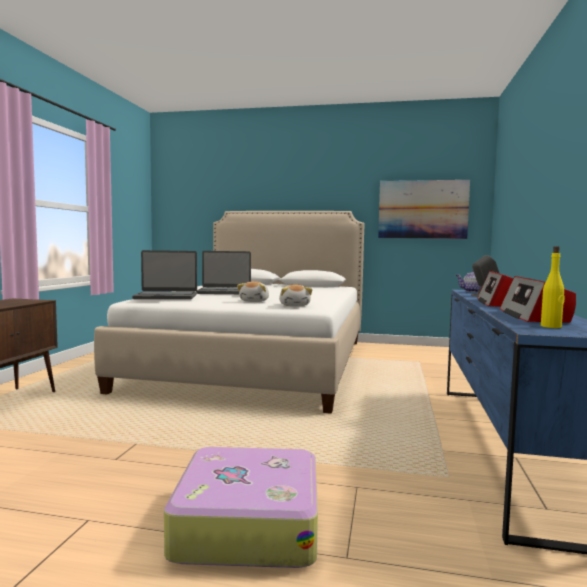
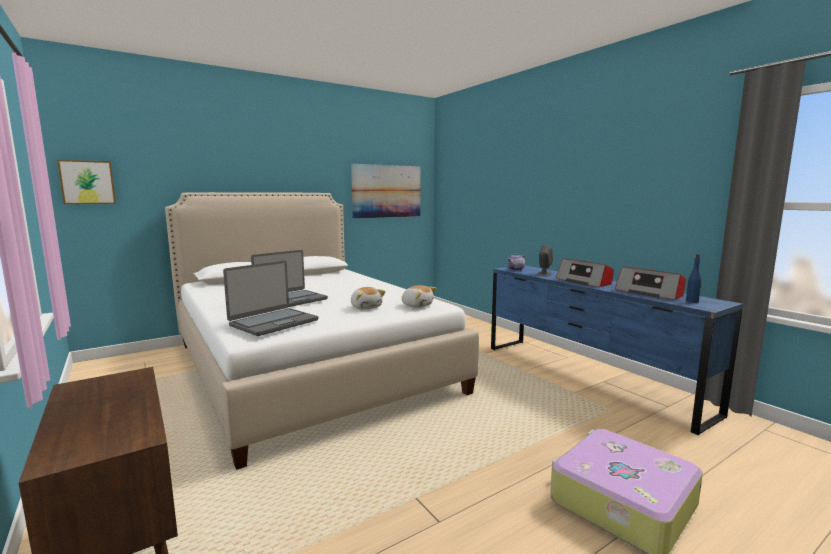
camera: 45 degrees left, 5 degrees up
(173, 204) = (87, 182): none -> picture
(551, 326) = (692, 301): yellow bottle -> blue bottle

